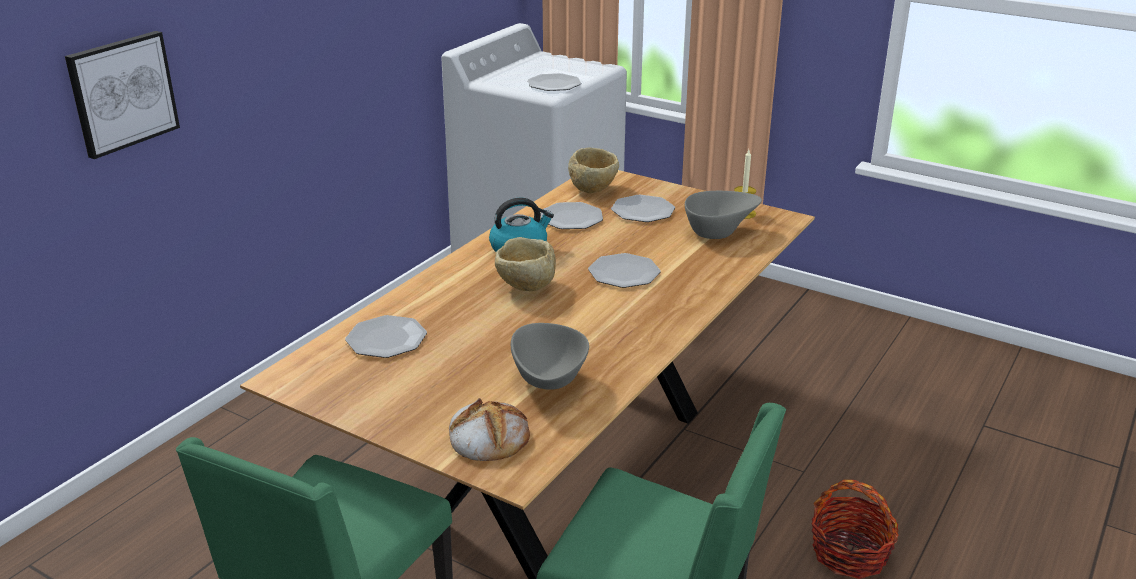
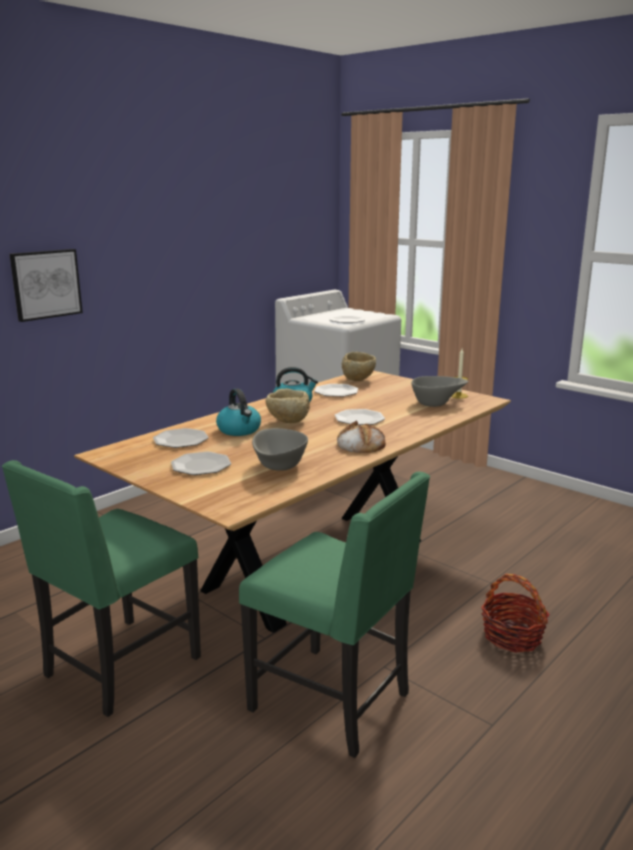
camera: 10 degrees right, 10 degrees down
(464, 311) = (239, 430): none -> kettle
(488, 436) = (222, 490): bread -> bread (360, 444)
(642, 211) = (387, 391): plate -> plate (201, 465)

